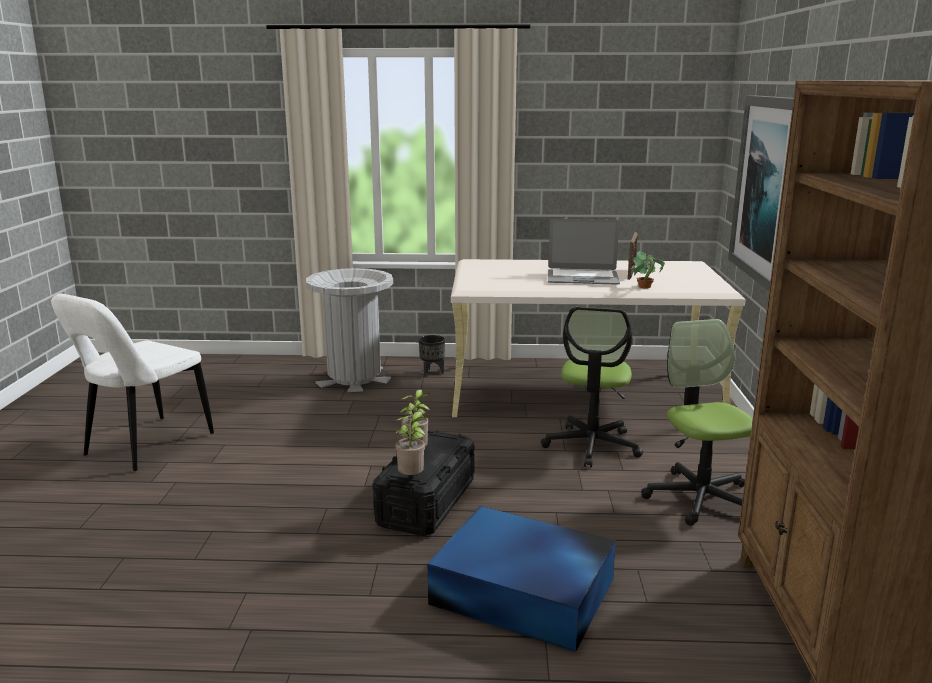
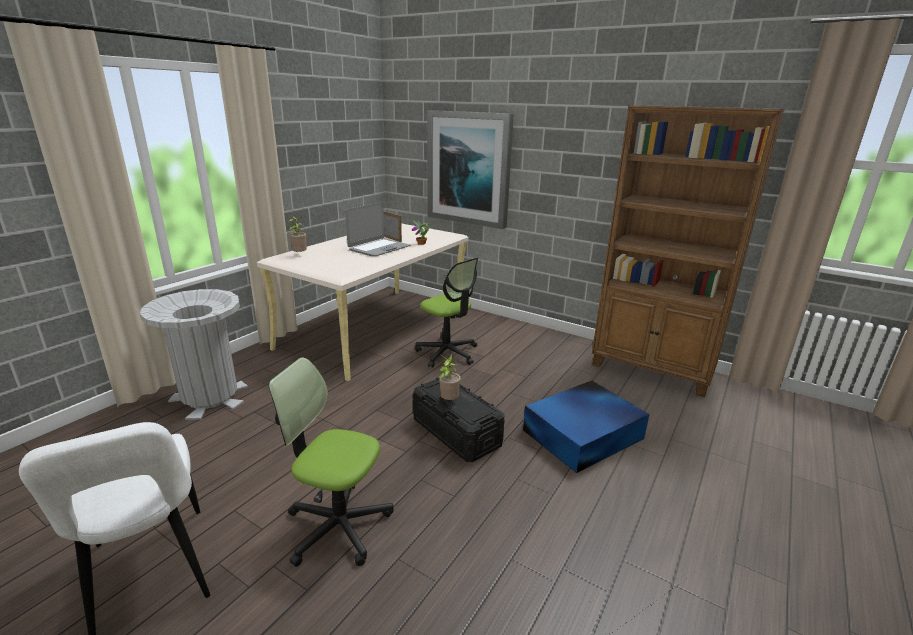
camera: 60 degrees left, 5 degrees up
(412, 478) = (486, 414): potted plant -> potted plant (299, 255)
(431, 373) = (262, 363): black planter -> none
(699, 498) = (531, 350): office chair -> office chair (338, 526)

